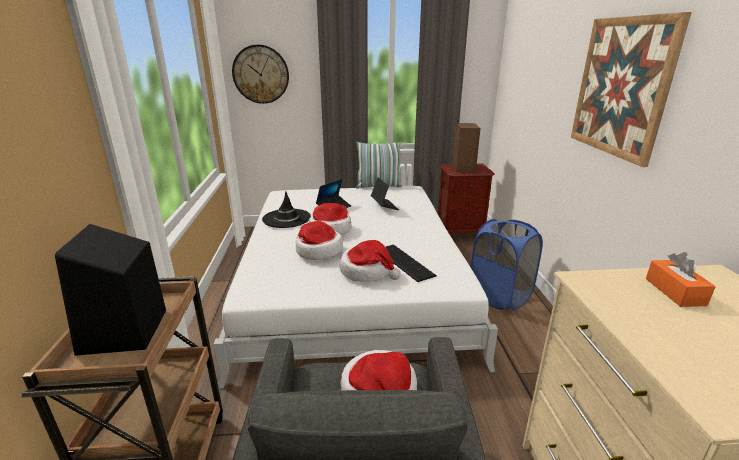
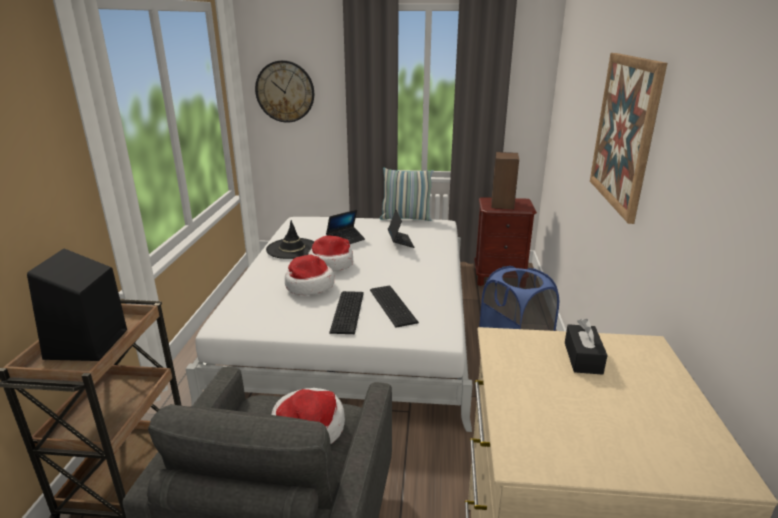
camera: 10 degrees right, 0 degrees up
(367, 271) = (349, 311): hat -> keyboard
(674, 292) = (583, 358): orange tissue box -> black tissue box

